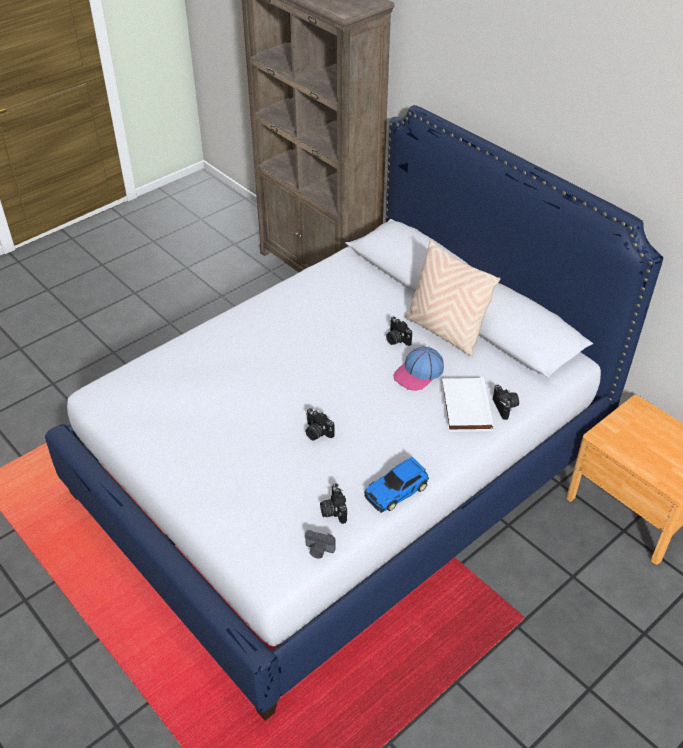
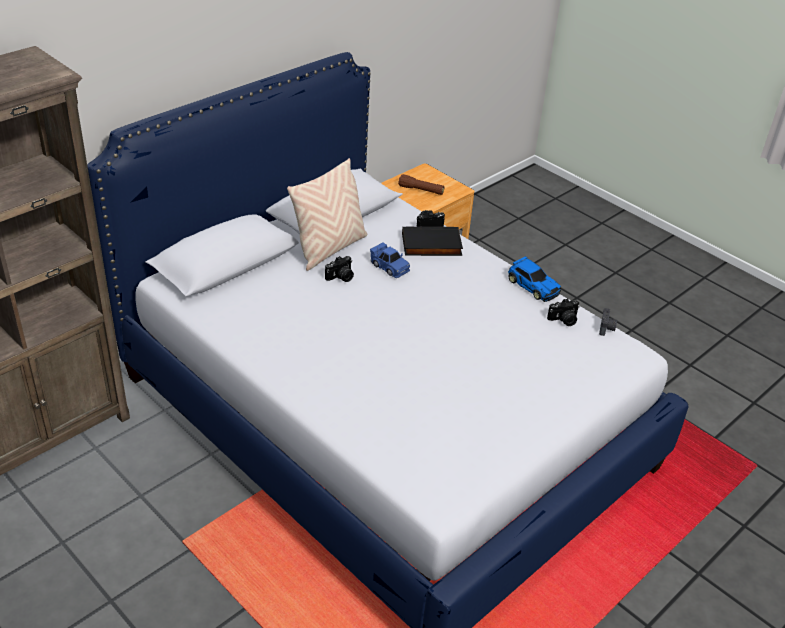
camera: 95 degrees left, 5 degrees down
(317, 432) = (474, 329): camera -> none
(418, 373) = (389, 267): cap -> blue toy car
(464, 407) = (431, 245): white book -> black book
(660, 448) = (421, 190): none -> brown flashlight

